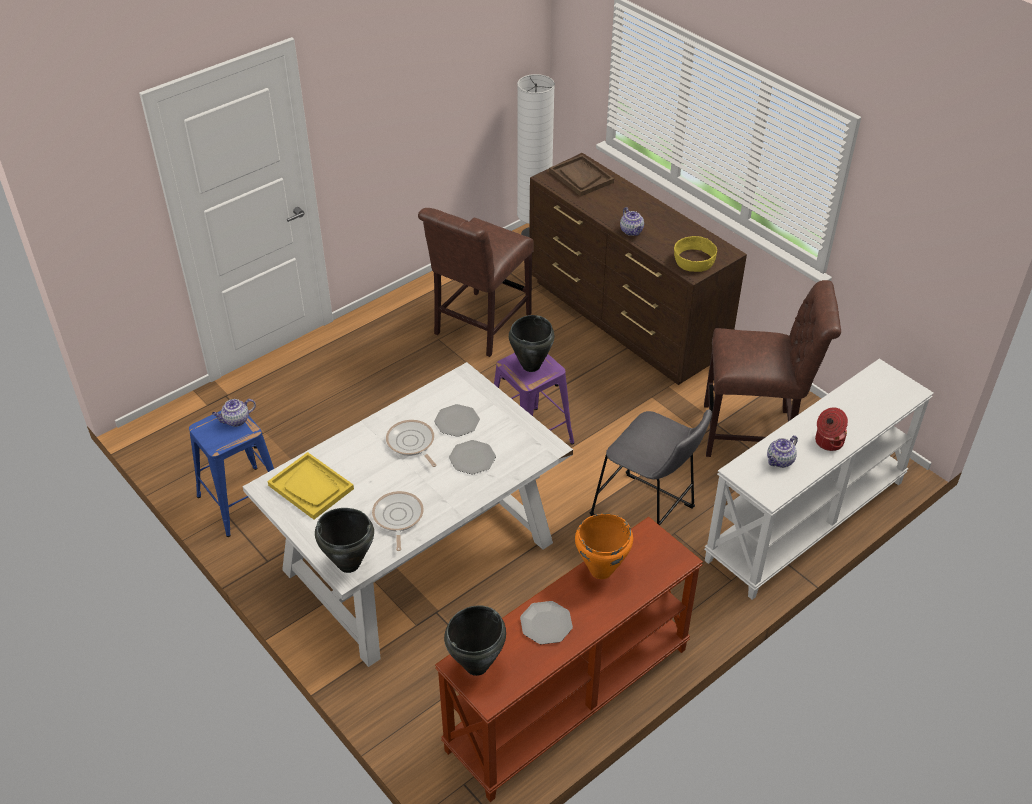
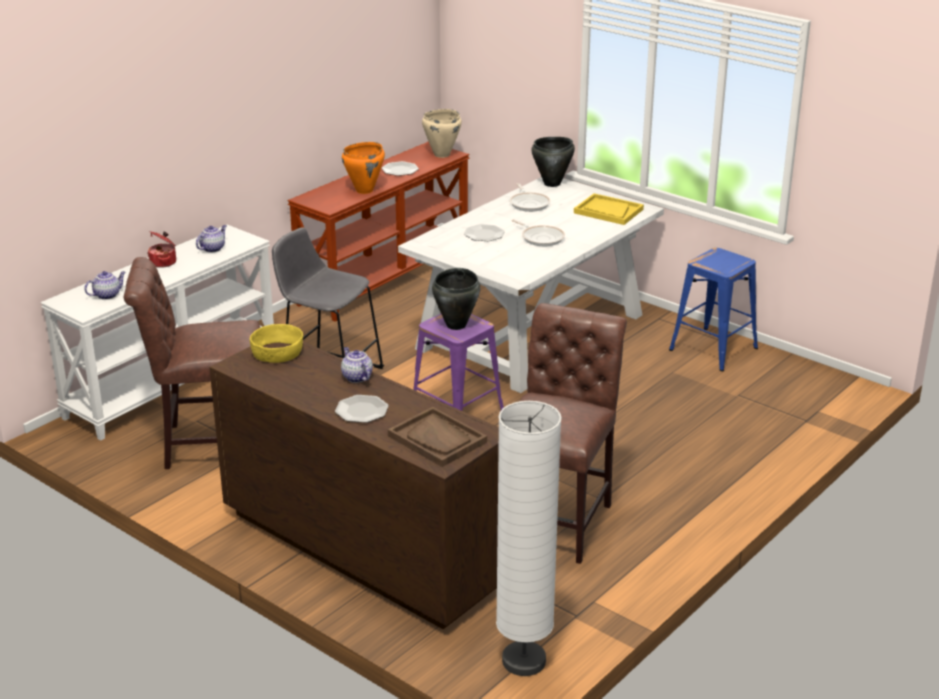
camera: 170 degrees right, 15 degrees down
(236, 420) = (717, 267): teapot -> teapot (107, 295)
(457, 421) = (508, 252): plate -> plate (362, 410)
(477, 665) = (441, 154): black cooking pot -> beige cooking pot

